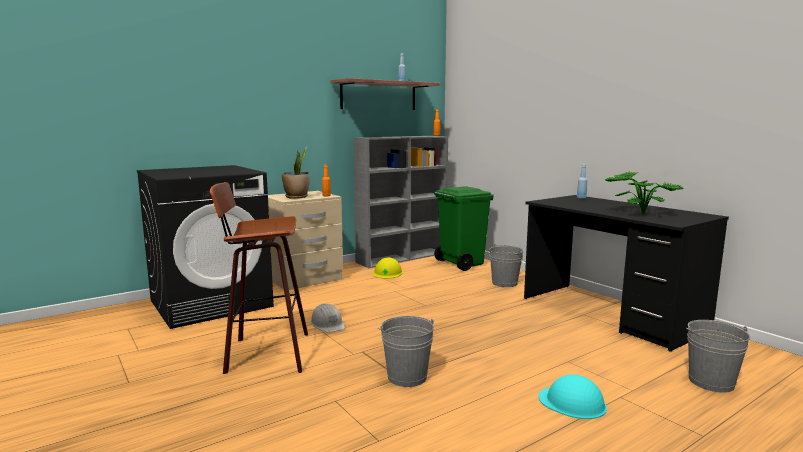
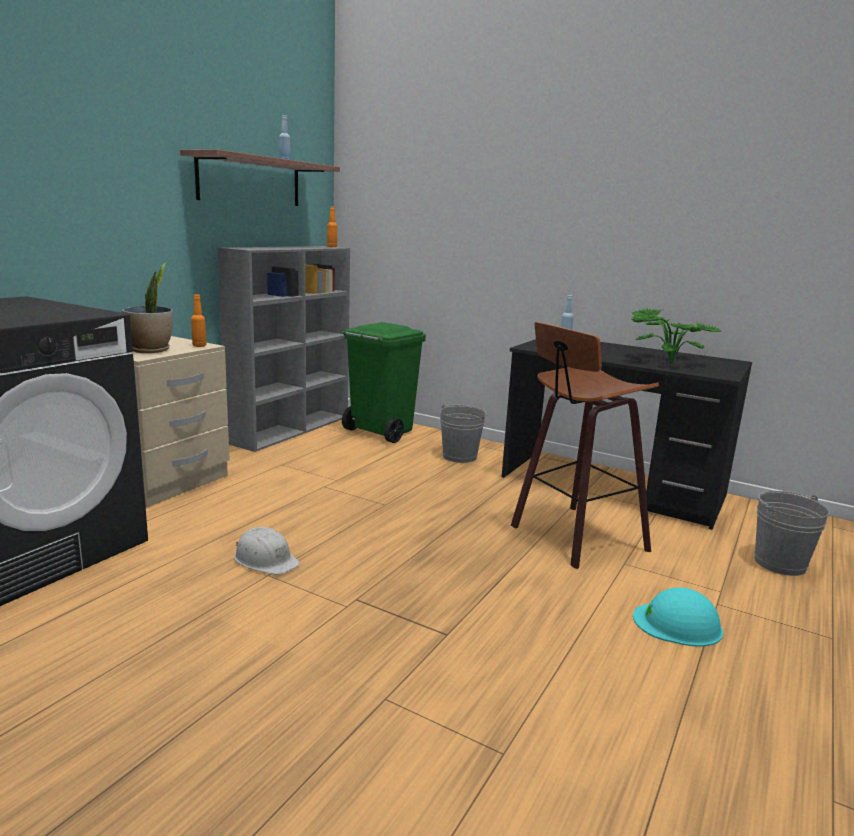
camera: 25 degrees left, 5 degrees up
(265, 353) = (201, 635): stool -> stool (573, 537)
(387, 273) = (289, 457): yellow hard hat -> none
(407, 377) = (455, 630): grey bucket -> none

